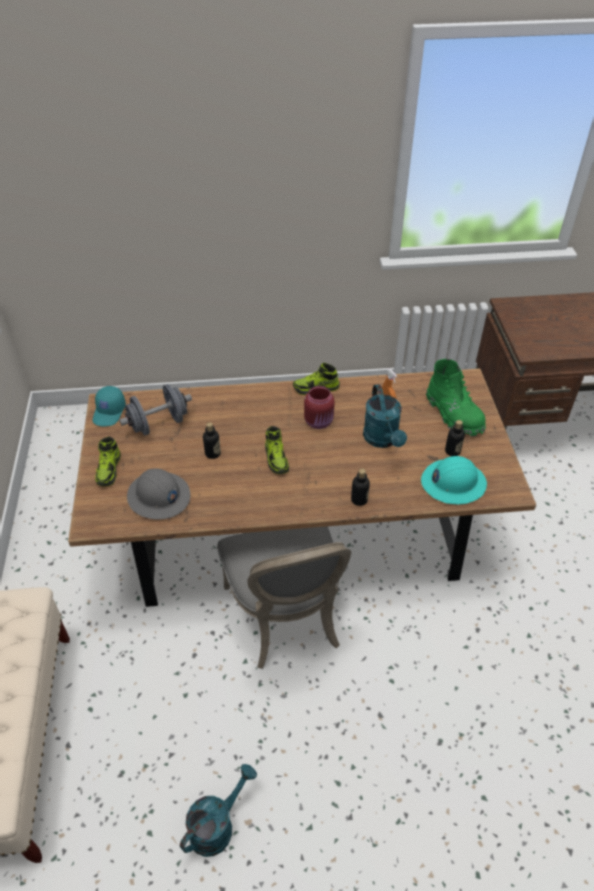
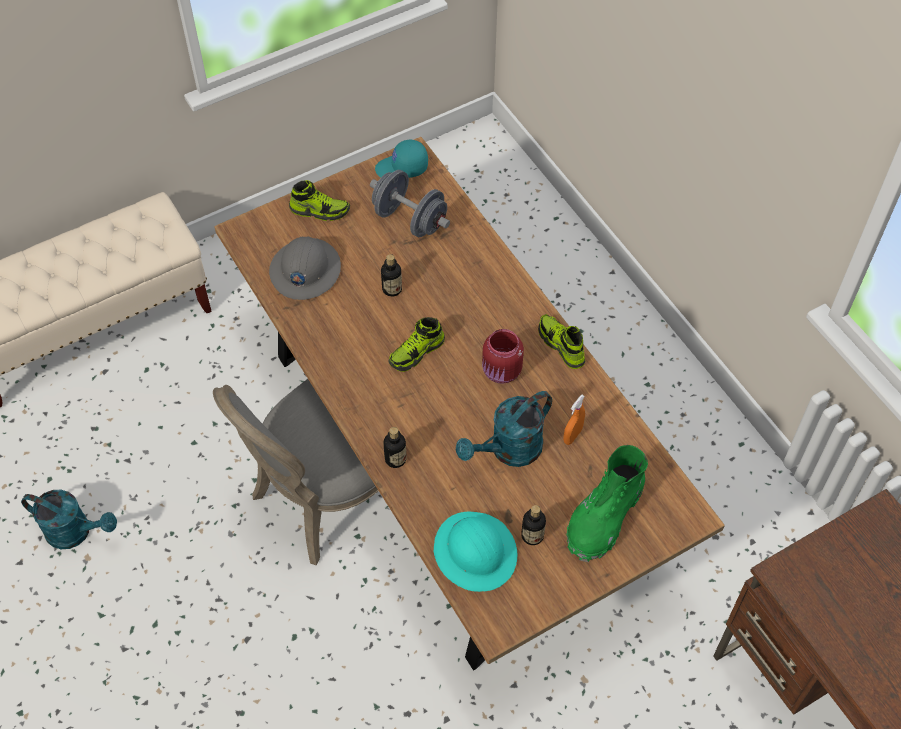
camera: 65 degrees right, 10 degrees up
(109, 470) = (320, 210): shoe -> shoe turned 150 degrees counterclockwise

